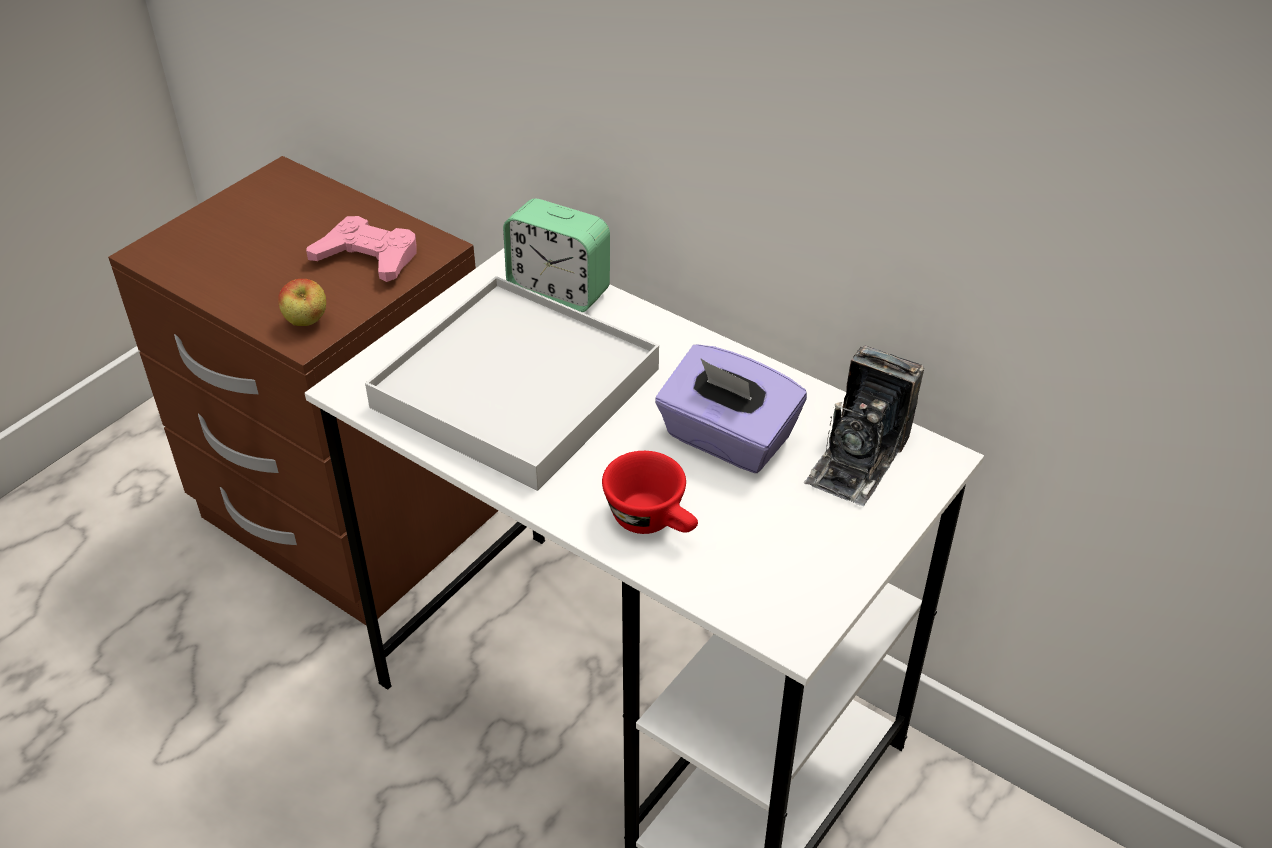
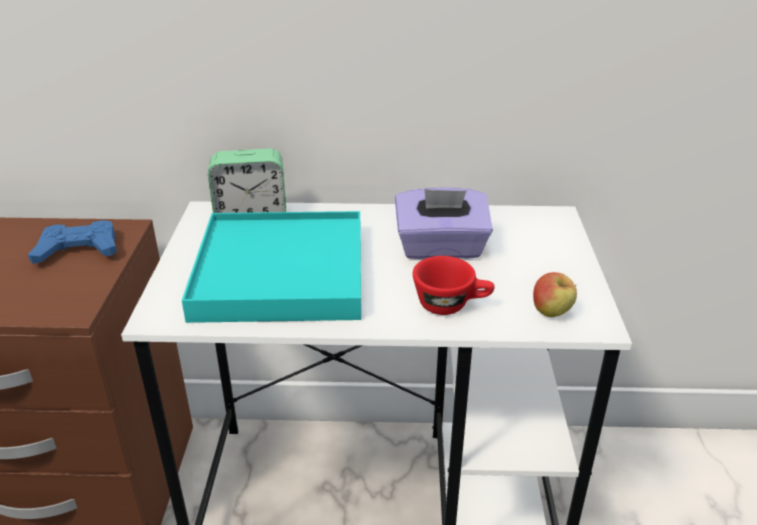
camera: 35 degrees left, 10 degrees down
(307, 323) = (66, 302): apple -> apple (551, 313)
(367, 257) = (78, 250): pink game controller -> blue game controller
(515, 388) = (280, 273): white tray -> turquoise tray
(858, 459) = (520, 230): camera -> none

